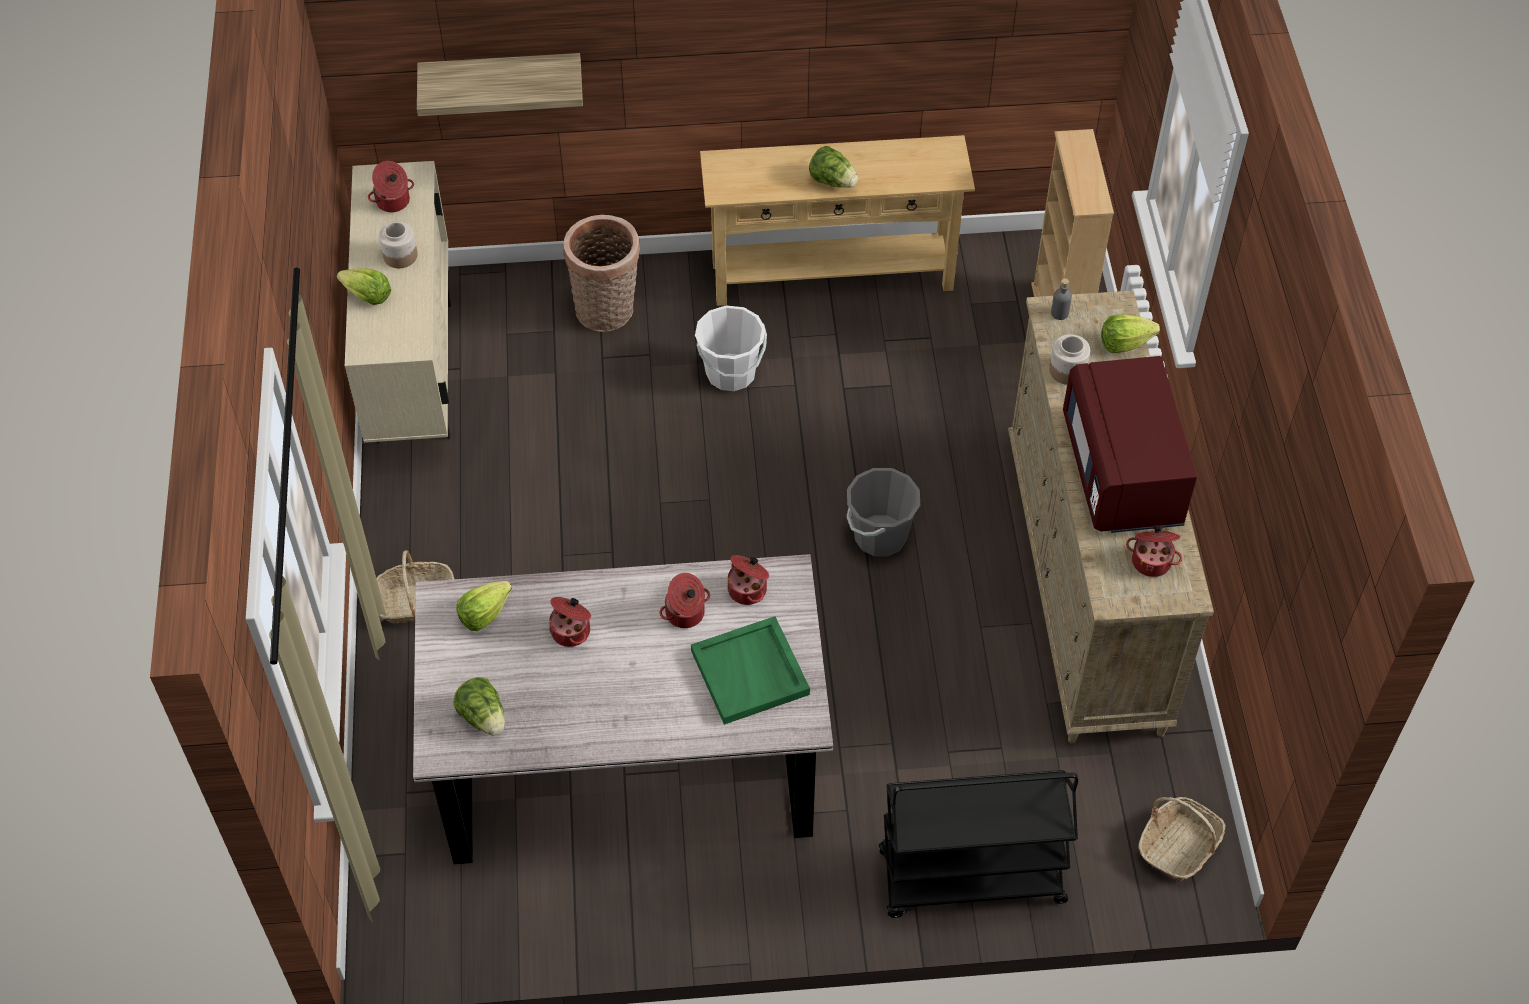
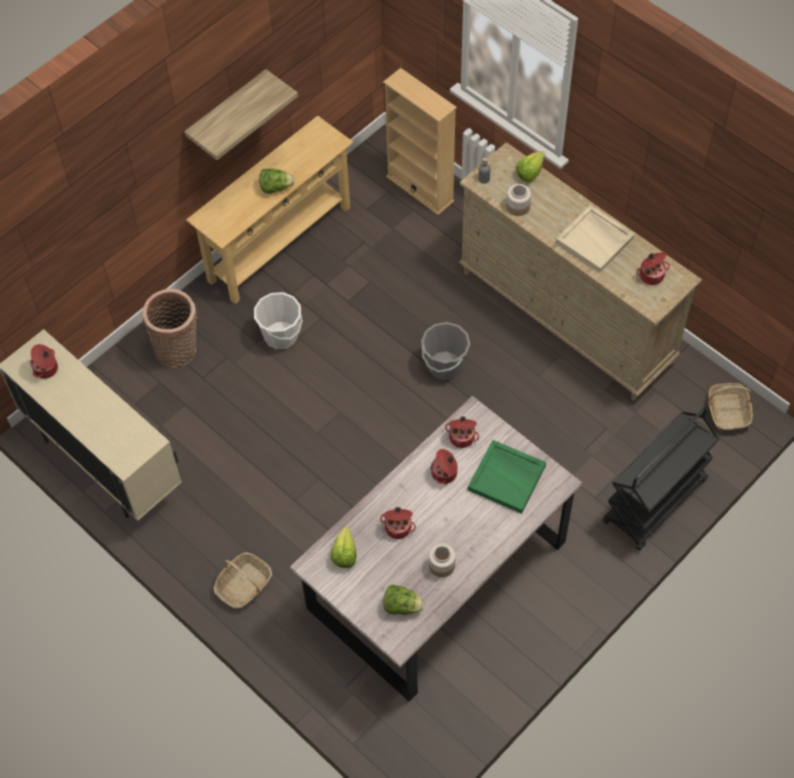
camera: 40 degrees left, 5 degrees up
(367, 296) = (92, 433): lettuce -> none
(400, 256) = (85, 397): jar -> jar (441, 565)
(501, 77) = (66, 250): shelf -> shelf (227, 112)
(1123, 473) = (595, 240): red microwave -> beige tray

